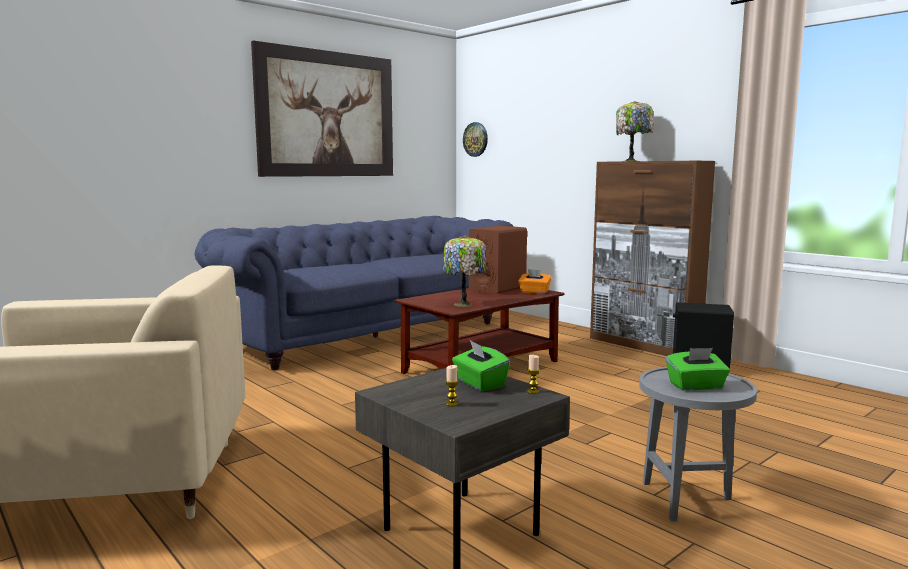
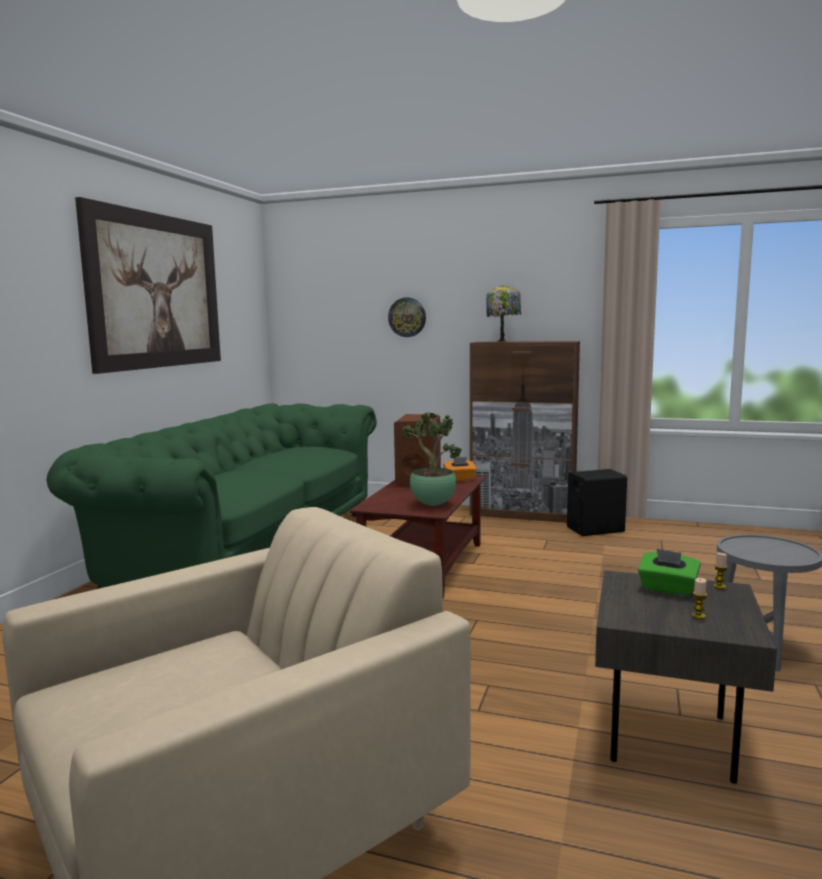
camera: 30 degrees left, 0 degrees up
(364, 333) = (242, 551): blue sofa -> green sofa
(464, 305) = (431, 504): table lamp -> potted plant
(475, 139) = (296, 316): wall clock -> wall clock (407, 317)
(696, 386) = (772, 552): green tissue box -> none

